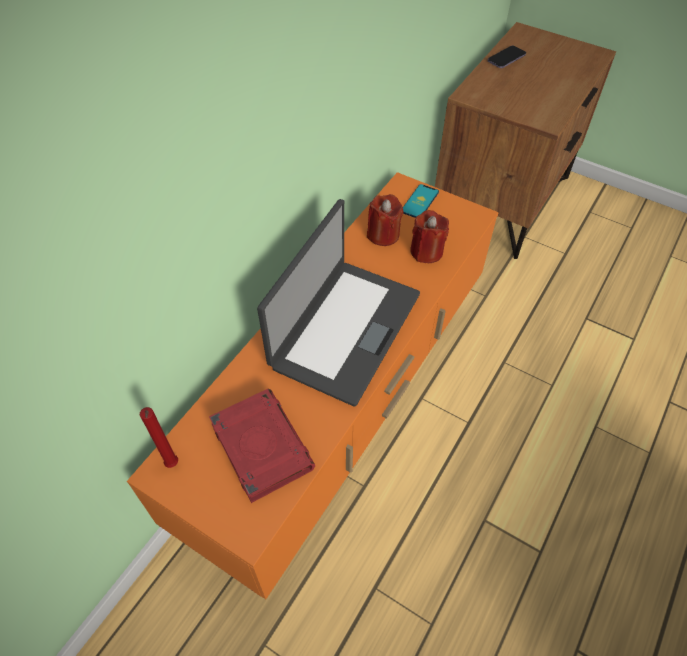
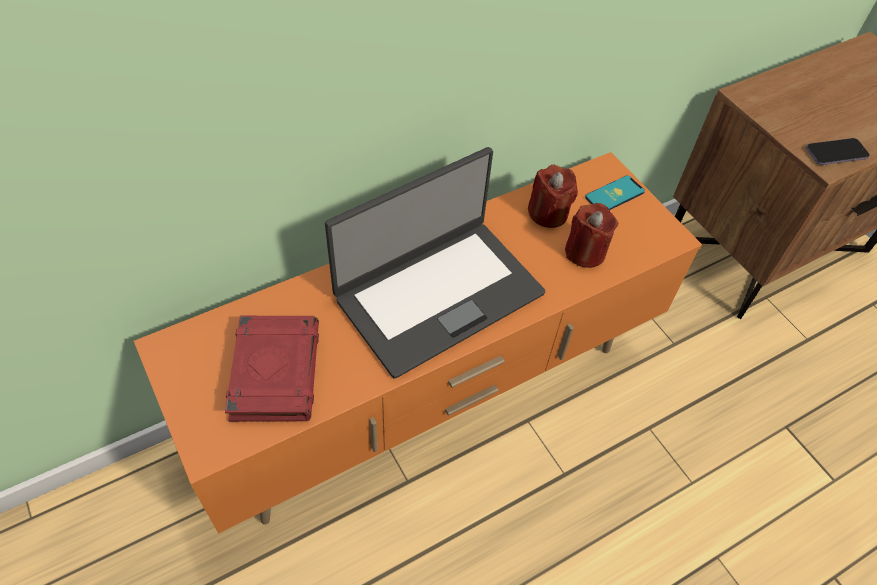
camera: 25 degrees right, 0 degrees up
(172, 465) = (182, 347): red candle -> none
(506, 58) = (824, 70): phone -> phone (836, 153)

